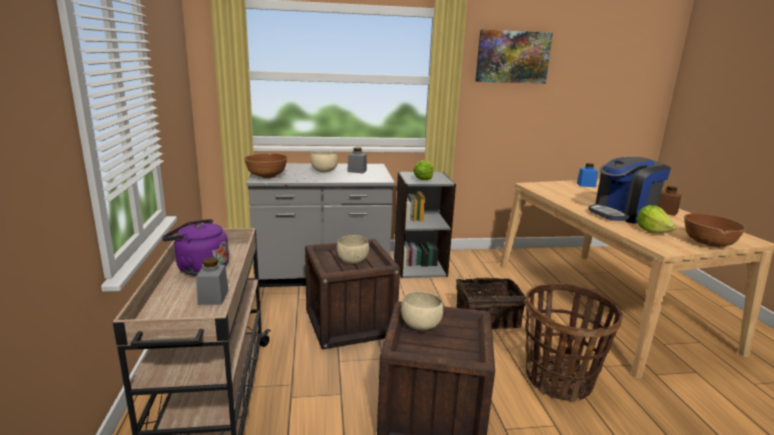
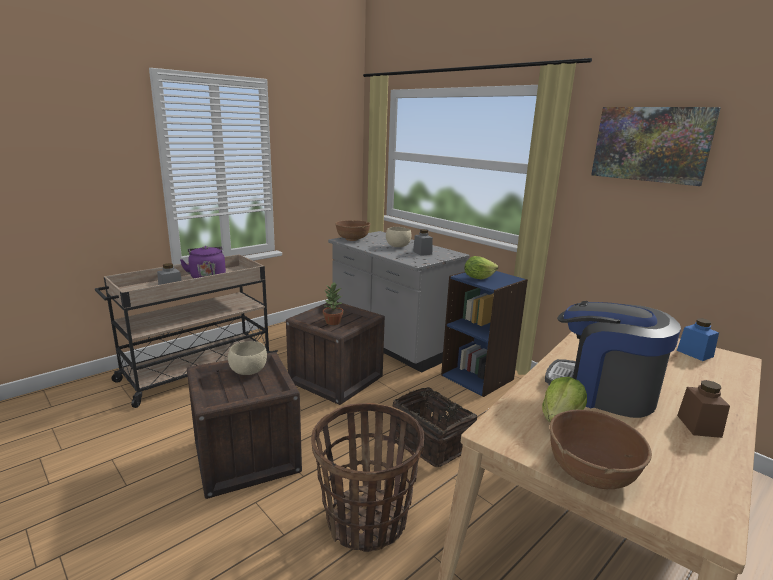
camera: 55 degrees right, 0 degrees up
(353, 261) = (332, 322): beige bowl -> potted plant
(419, 267) = (478, 377): grey bookcase -> blue bookcase

